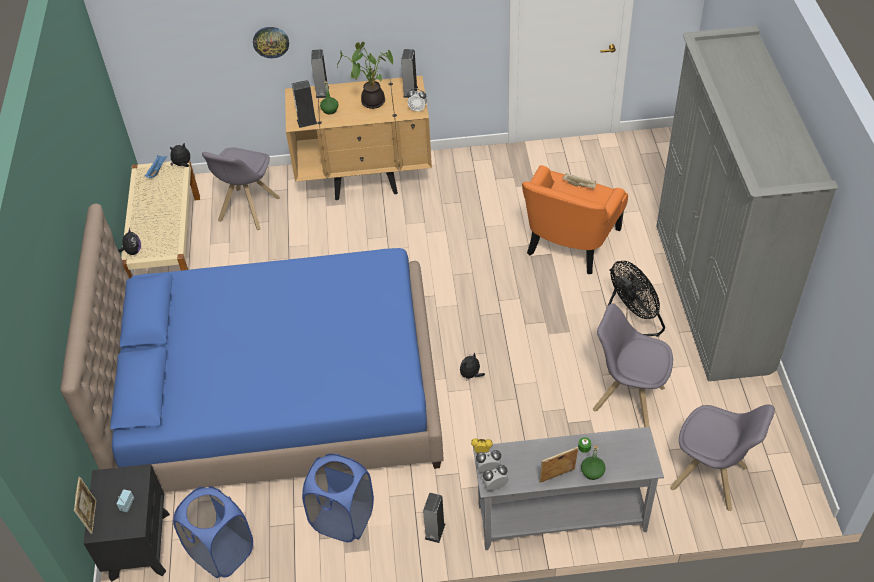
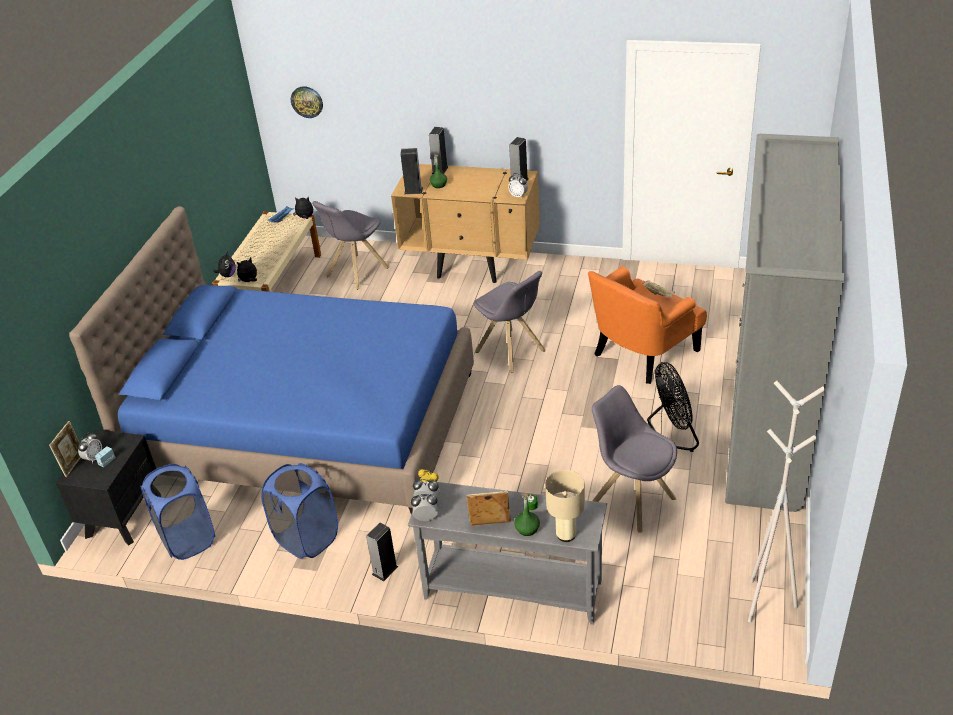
camera: 20 degrees right, 10 degrees down
(110, 504) = (93, 458): none -> alarm clock
(271, 41) = (398, 114): wall clock -> wall clock (307, 101)
(372, 101) = (480, 183): potted plant -> none
(471, 375) = (487, 445): plush toy -> plush toy (249, 281)
(629, 468) = (566, 534): none -> beige table lamp
(710, 477) = (684, 591): grey chair -> grey chair (511, 351)
(780, 470) = (765, 603): none -> grey clothes rack

